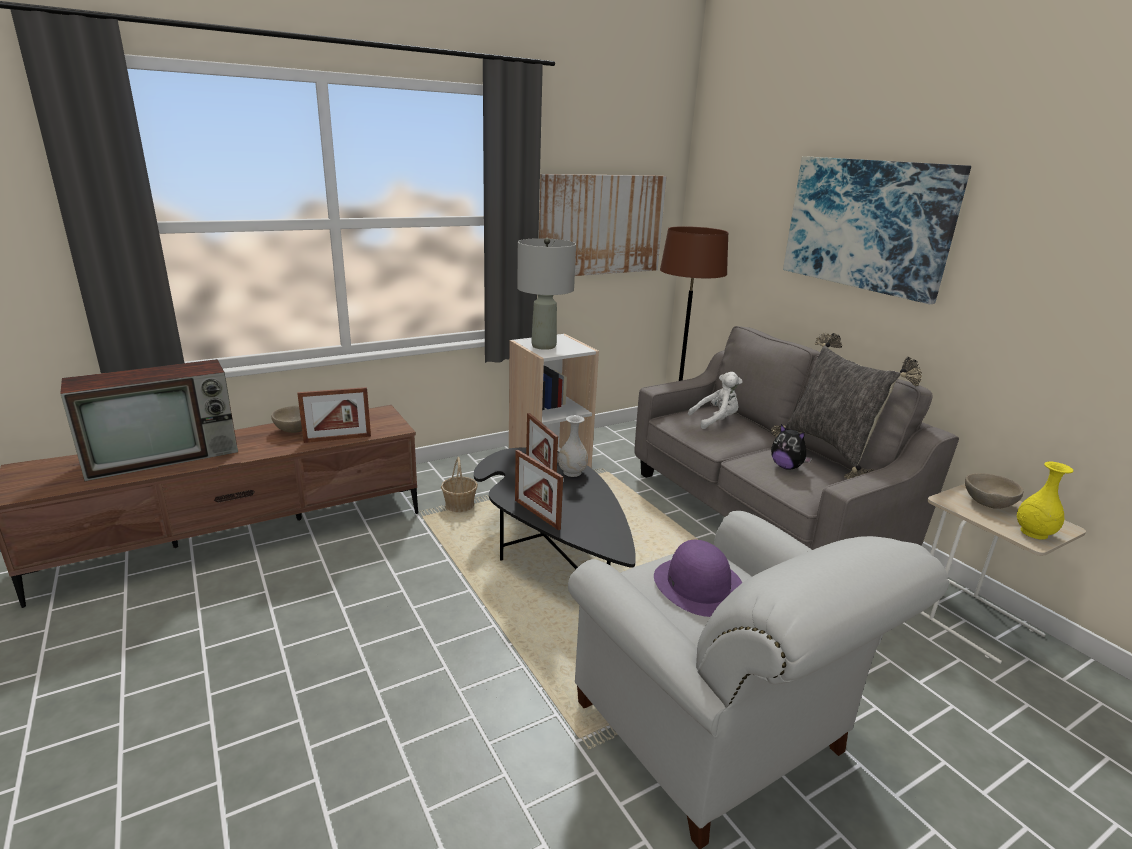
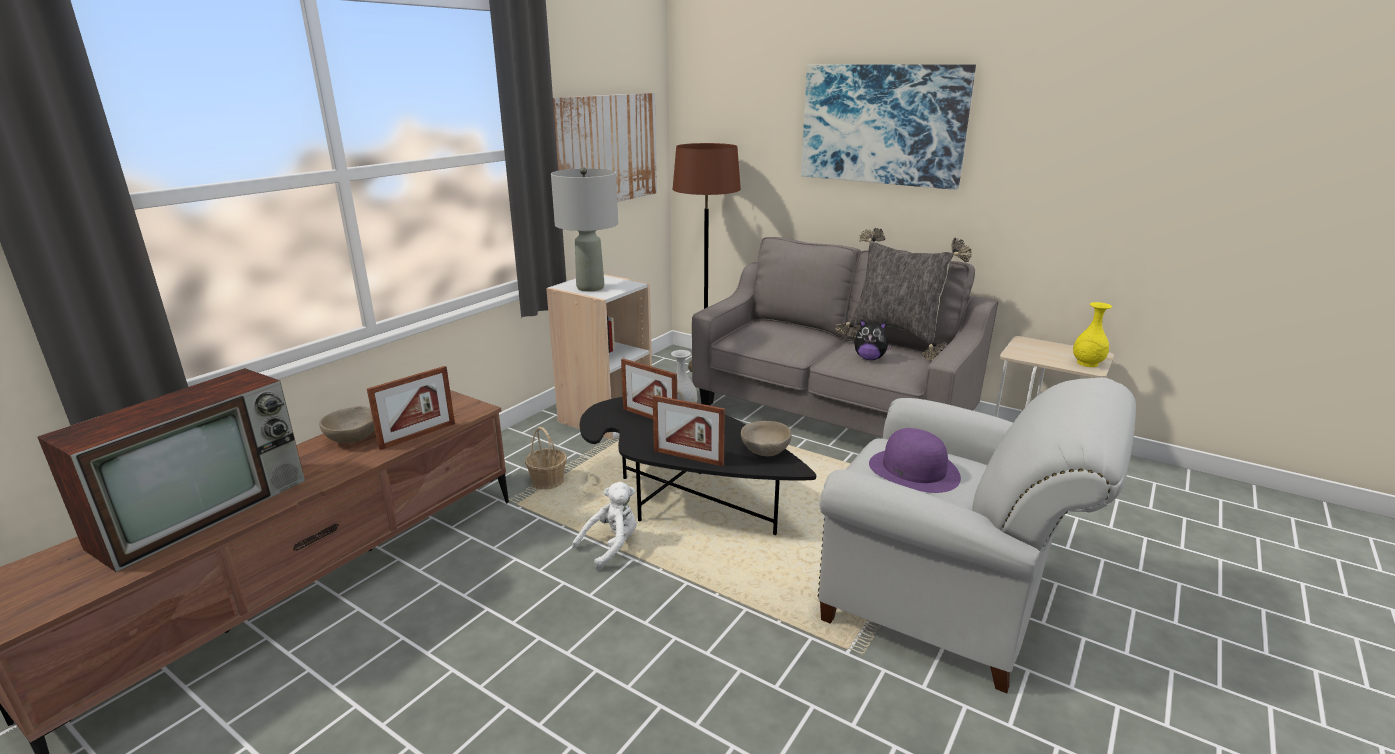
camera: 25 degrees left, 0 degrees up
(716, 421) = (774, 332): white plush toy -> white plush toy (611, 546)
(987, 503) = (1040, 349): beige bowl -> beige bowl (764, 451)

